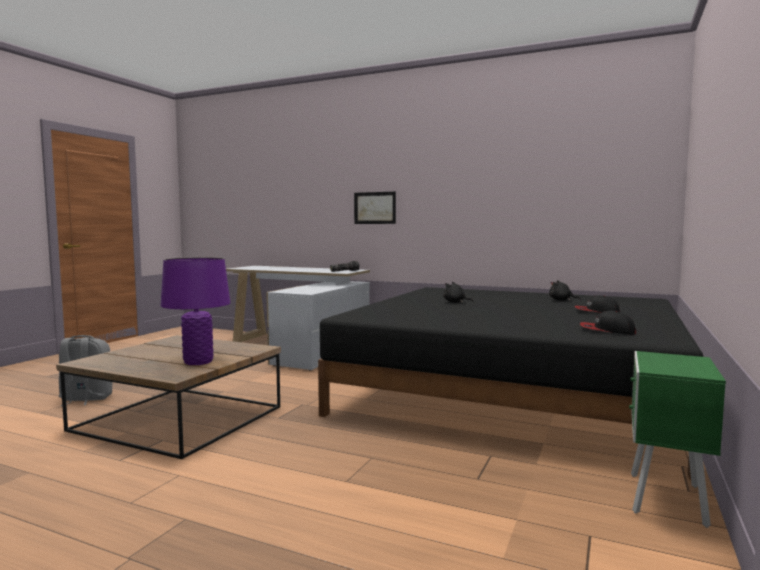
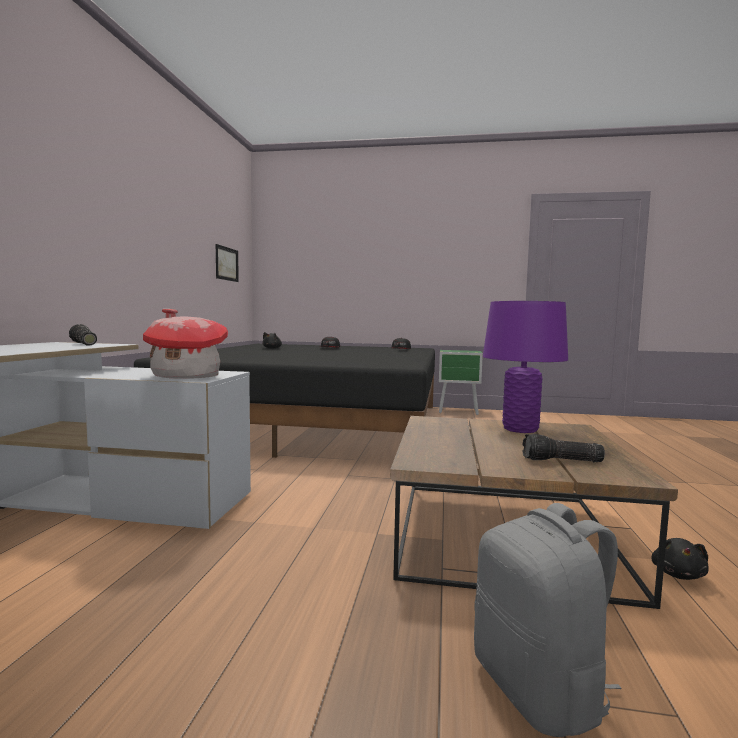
camera: 105 degrees left, 0 degrees up
(127, 356) = (561, 461): none -> flashlight
(293, 290) = (186, 376): none -> toy house
(374, 208) = (50, 227): picture -> picture (226, 264)
(455, 302) = (293, 356): black plush toy -> black plush toy (678, 574)

